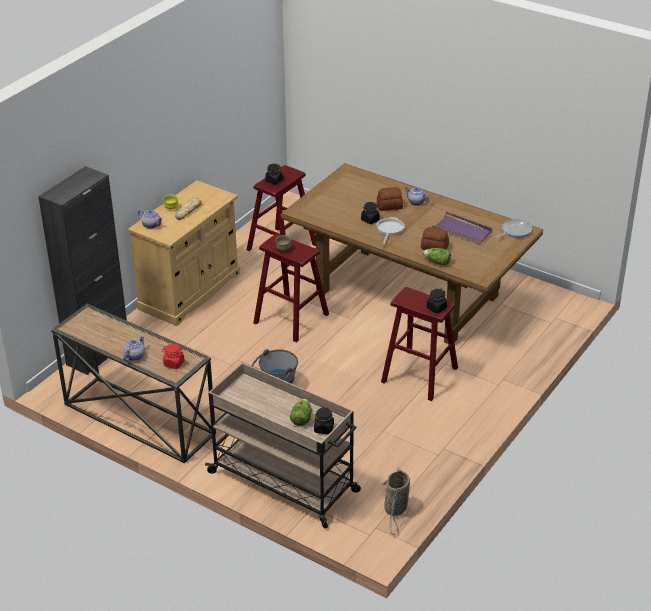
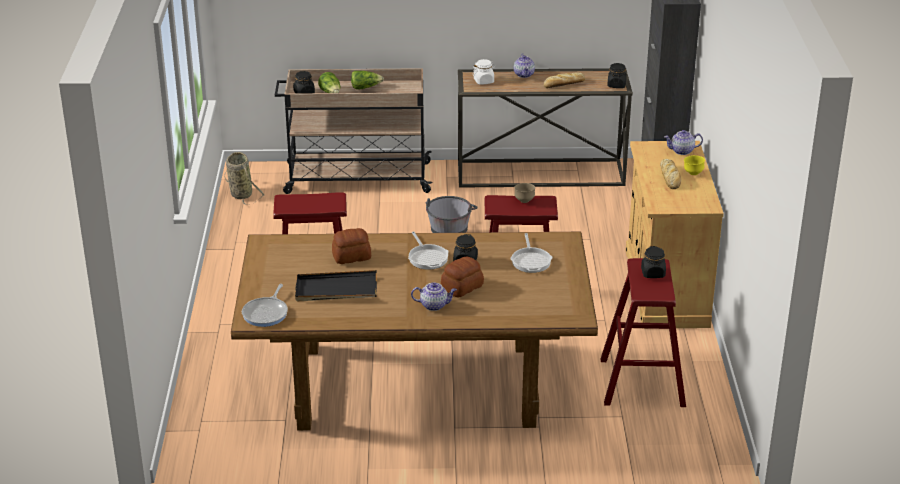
camera: 145 degrees right, 5 degrees down
(120, 333) = (563, 84): none -> bread
(174, 363) = (484, 81): red jar -> white jar
(333, 206) = (531, 261): none -> frying pan
(436, 308) = (289, 201): black jar -> black jar (616, 85)
(437, 262) = (331, 241): lettuce -> lettuce (365, 87)
(462, 230) = (336, 289): purple tray -> black tray

